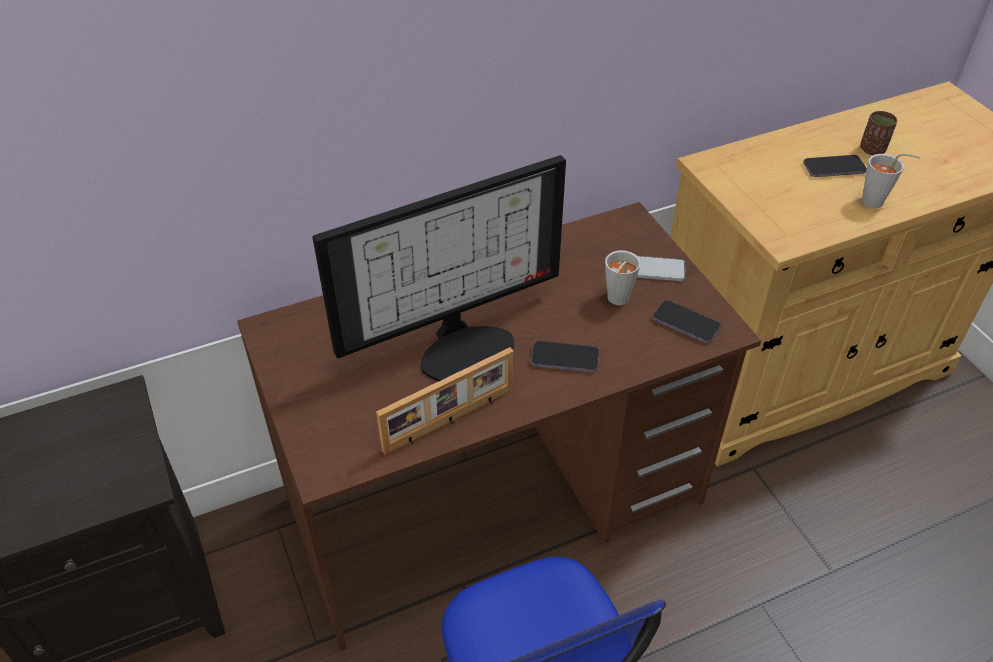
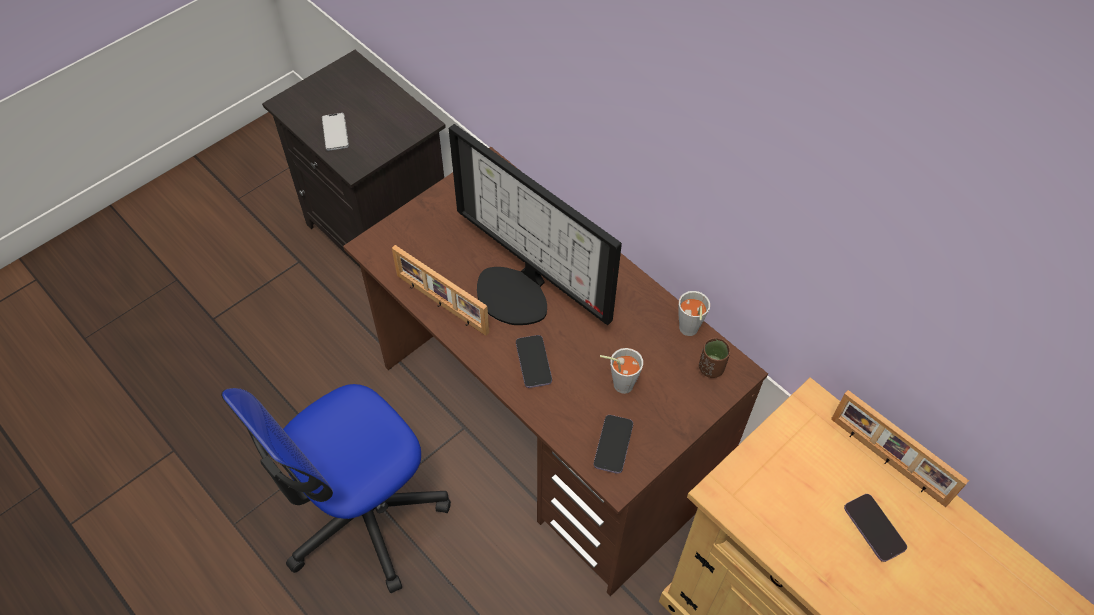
camera: 70 degrees right, 10 degrees up
(654, 269) = (674, 405): phone -> phone (335, 132)
(773, 143) = (887, 461): none -> picture frame
(872, 149) = (934, 567): brown cup -> brown cup (711, 368)
(877, 203) = (833, 579): grey cup -> grey cup (688, 331)

